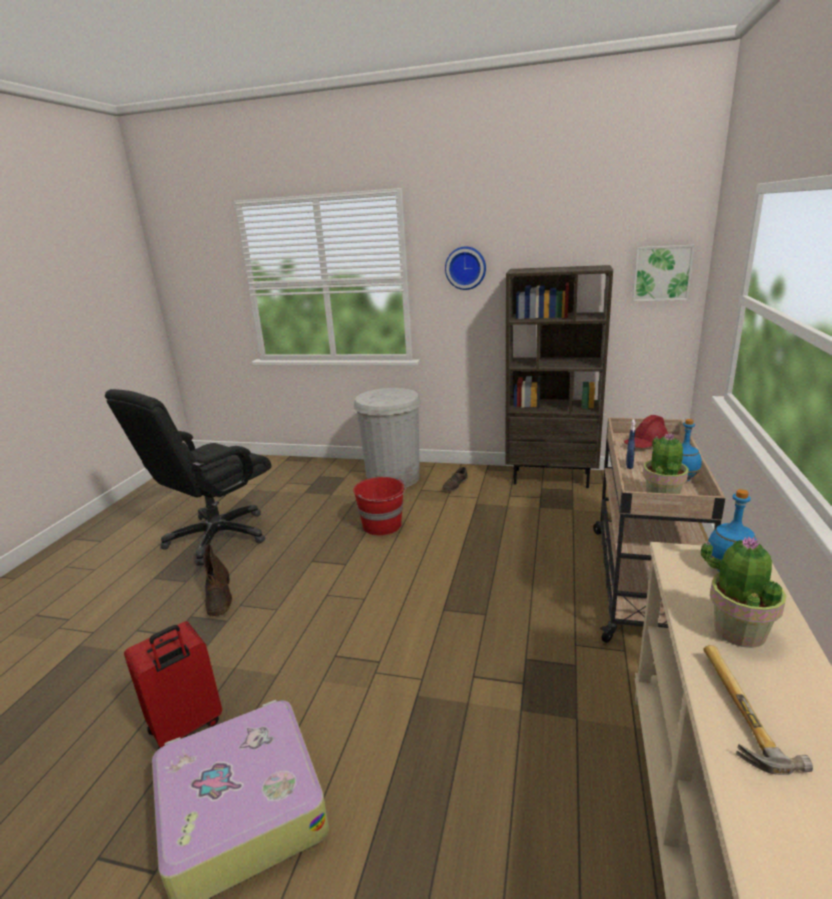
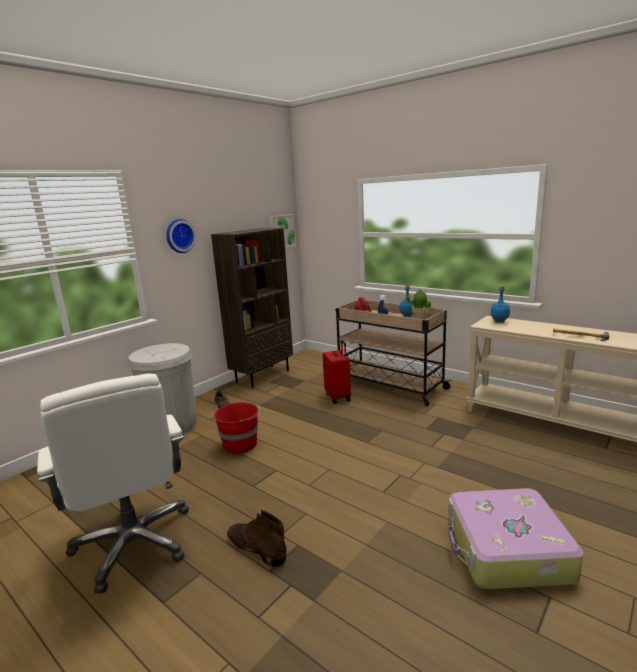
camera: 65 degrees left, 5 degrees down
(186, 727) = (422, 577): red suitcase -> red suitcase (338, 397)
(217, 537) = (134, 543): black office chair -> white office chair
(219, 597) = (255, 548): brown boot -> brown boot turned 150 degrees counterclockwise
(738, 631) = (538, 328): potted plant -> none

